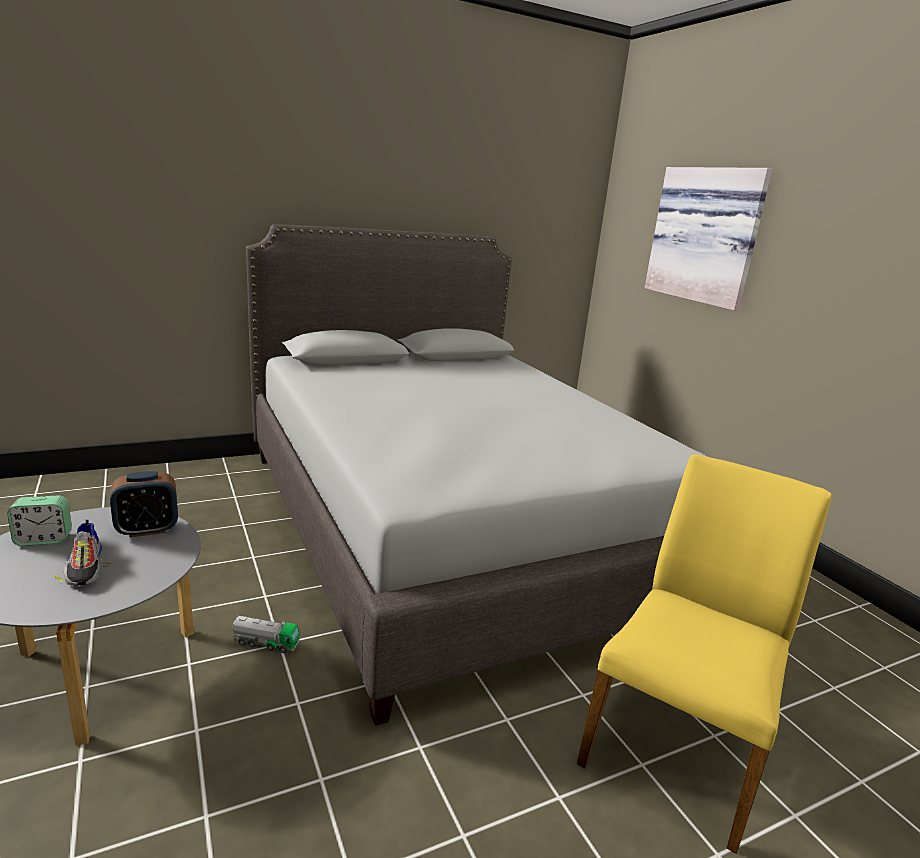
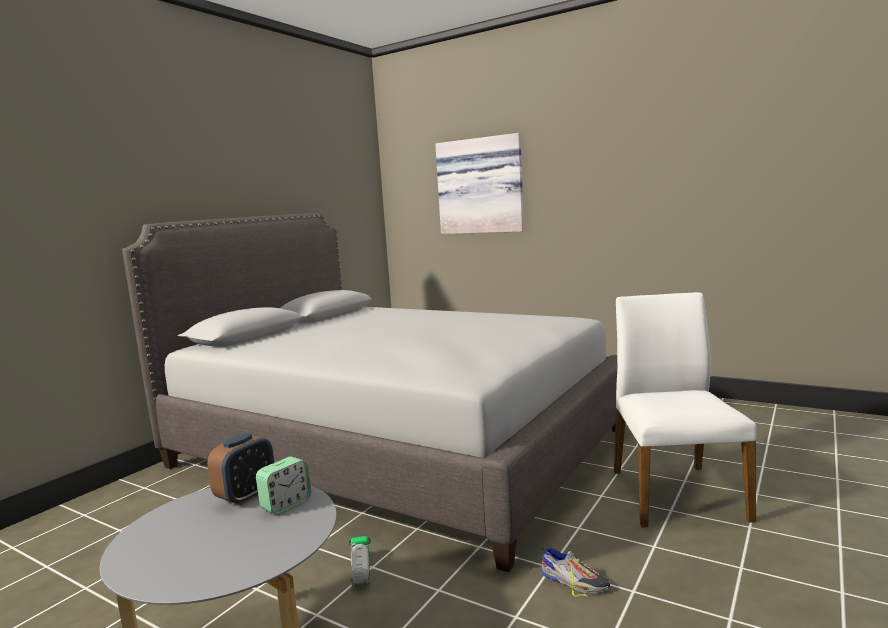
camera: 30 degrees left, 10 degrees down
(44, 539) = (158, 538): alarm clock -> alarm clock (286, 504)
(85, 567) = (240, 534): shoe -> shoe (574, 581)
(266, 643) = (361, 572): toy truck -> toy truck turned 75 degrees counterclockwise
(677, 745) = (674, 493): yellow chair -> white chair

